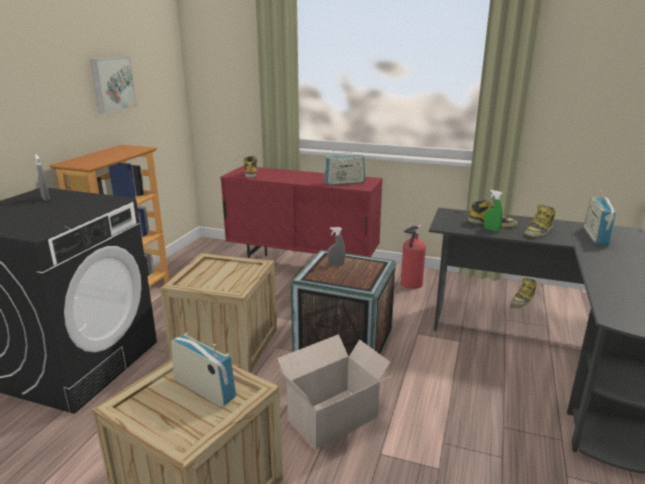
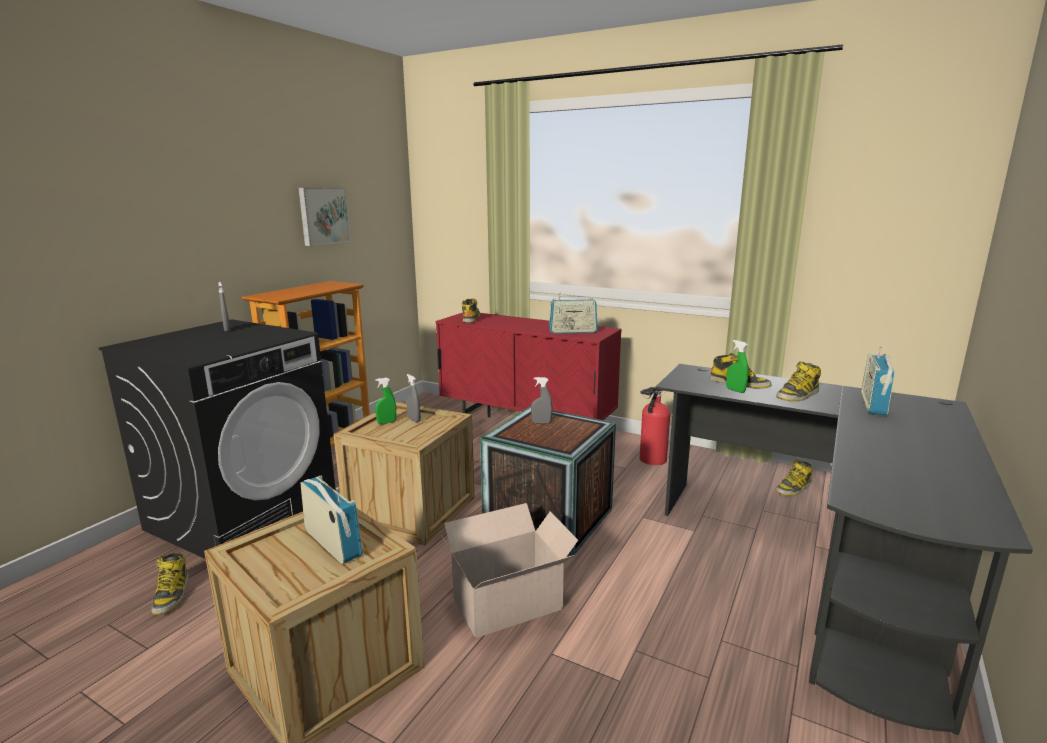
camera: 10 degrees right, 5 degrees down
(34, 444) = (172, 594): none -> boot
(202, 273) = (386, 422): none -> green spray bottle
(225, 269) = (414, 419): none -> grey spray bottle

